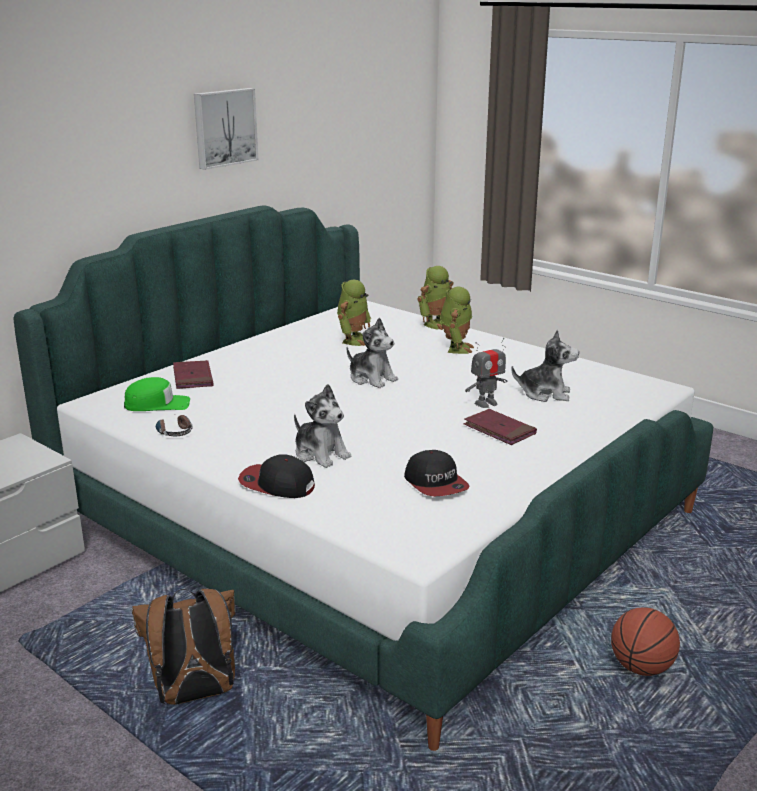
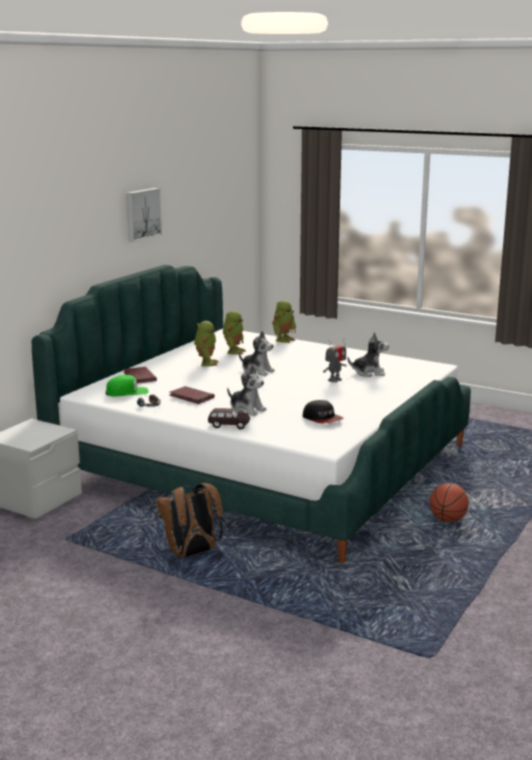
camera: 10 degrees left, 5 degrees down
(276, 484) = (229, 425): cap -> brown toy car
(456, 348) = (303, 352): toy robot -> toy robot (206, 363)
(499, 430) = (348, 392): red book -> red book (191, 397)

